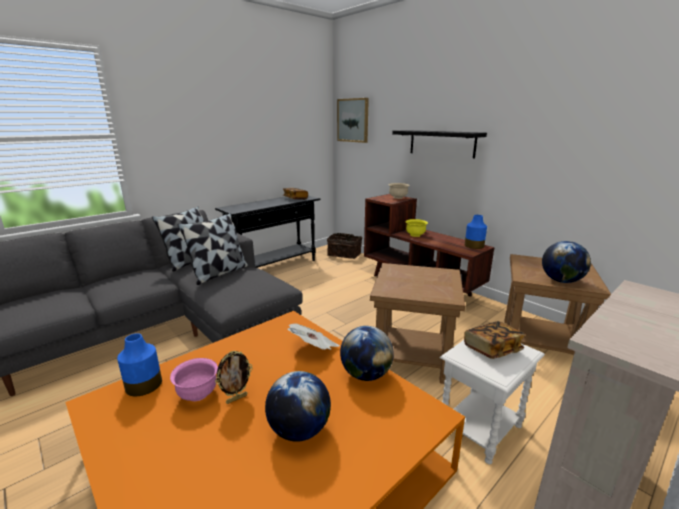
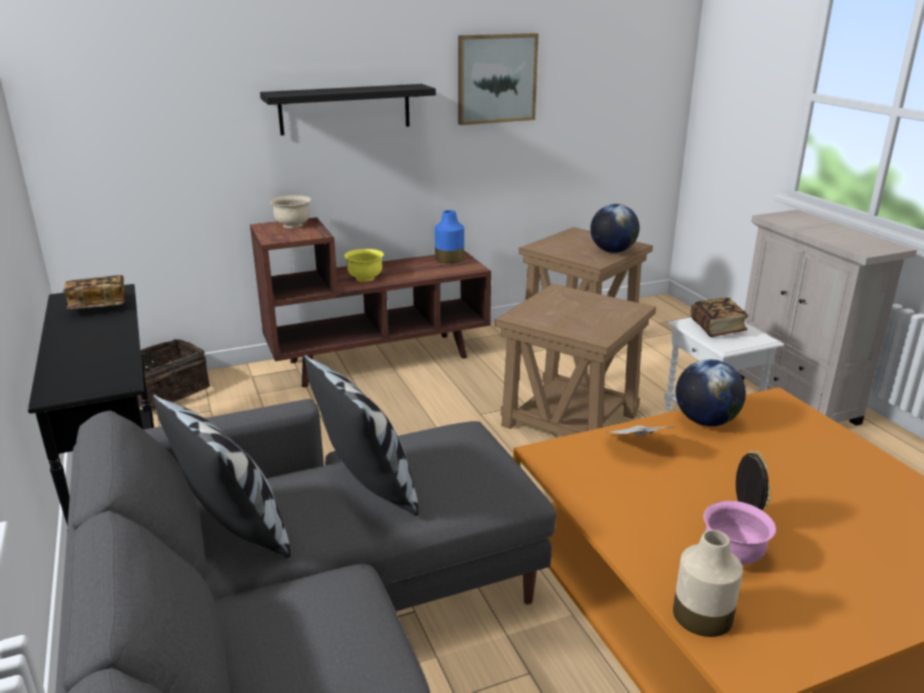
camera: 70 degrees left, 5 degrees up
(144, 384) = (702, 614): blue vase -> beige vase
(299, 430) = (803, 480): globe -> none
(353, 120) = (91, 81): picture -> picture (496, 78)

